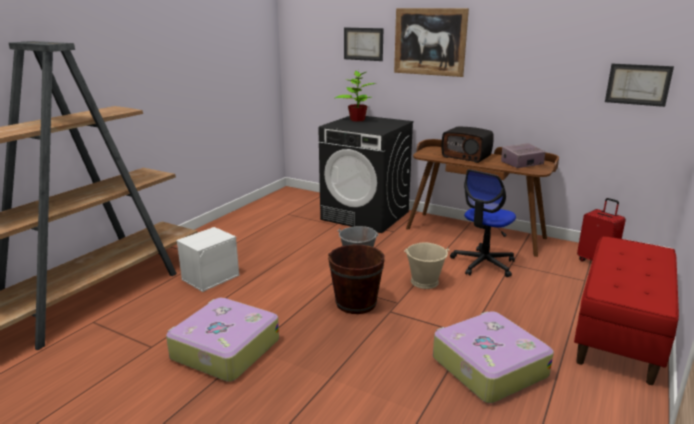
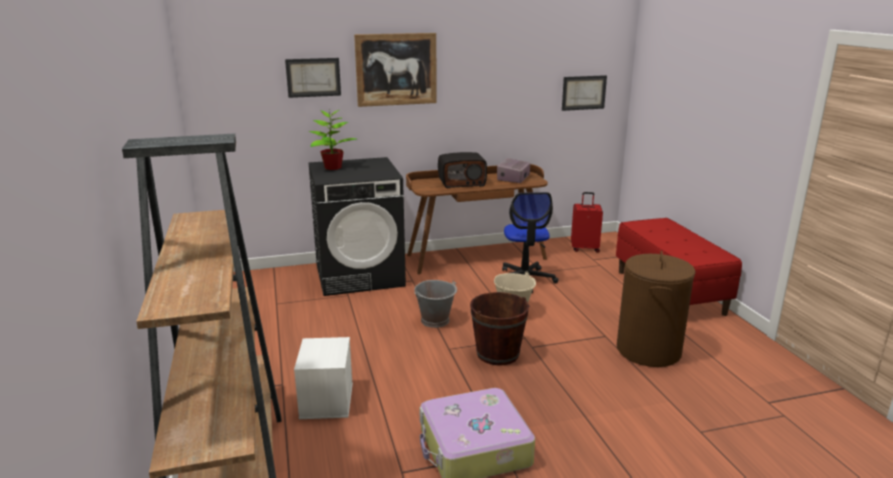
camera: 45 degrees left, 0 degrees up
(487, 366) = (649, 350): suitcase -> brown laundry basket

